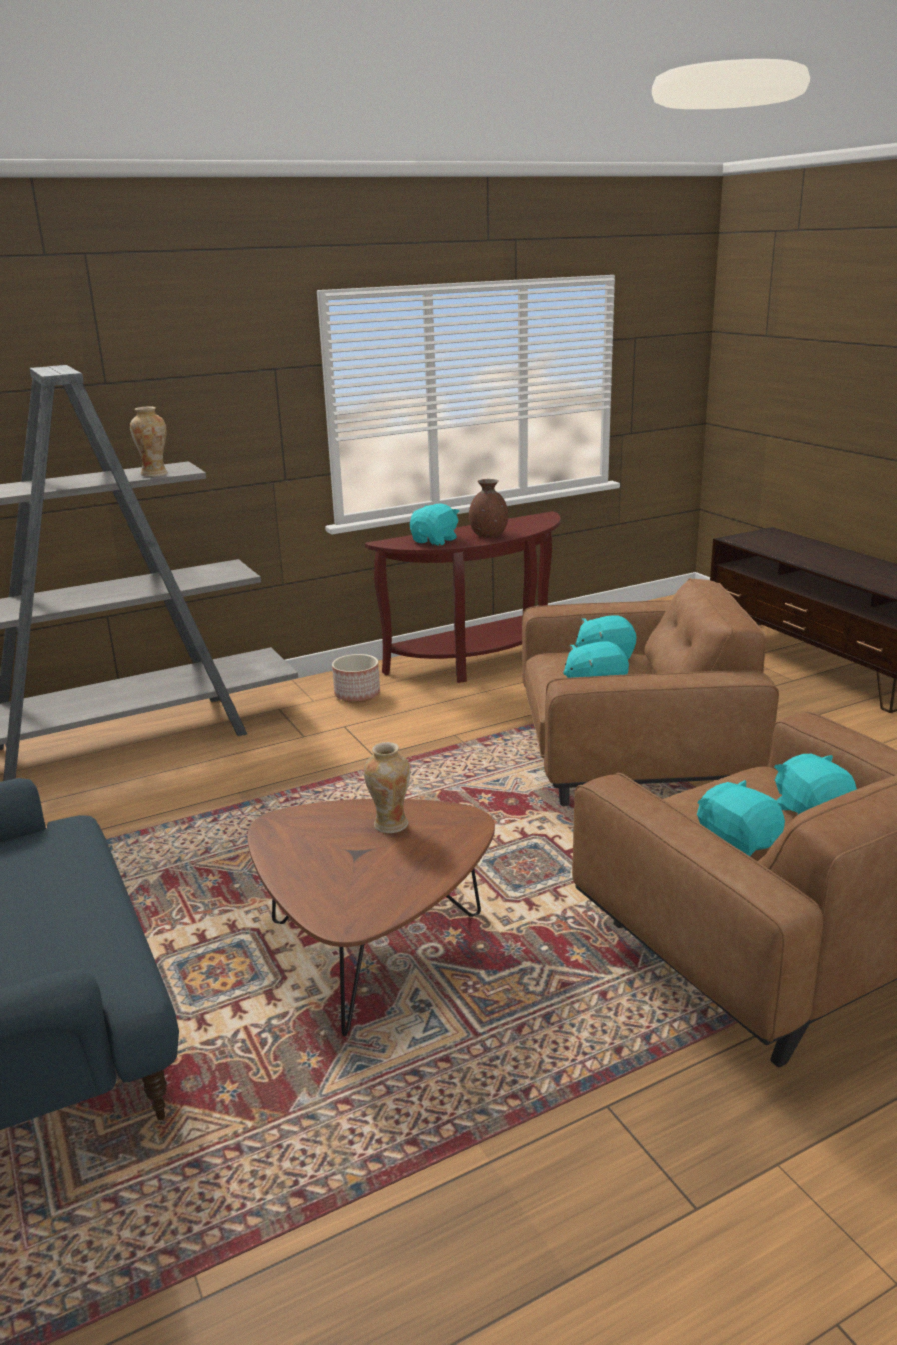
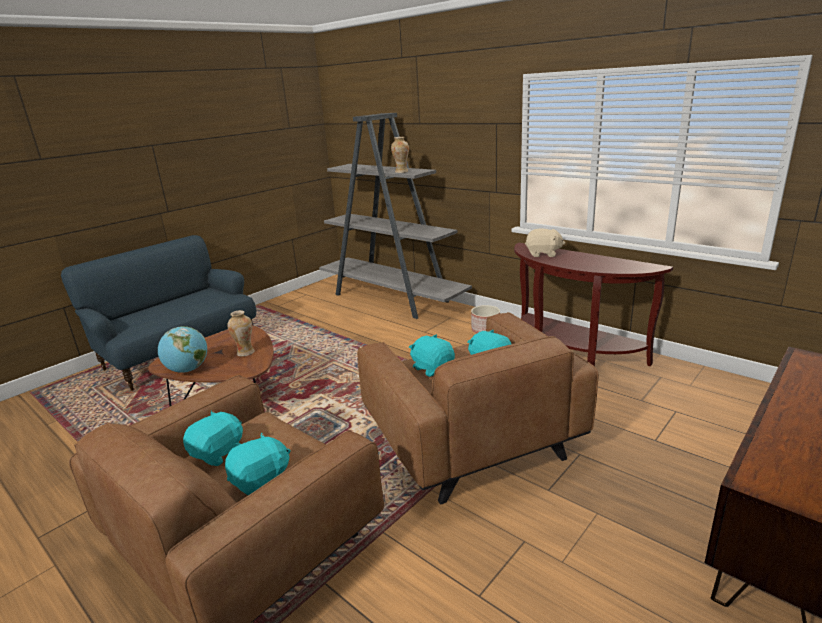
camera: 70 degrees right, 0 degrees up
(410, 887) = (188, 370): none -> globe
(435, 541) = (543, 254): turquoise plush toy -> beige plush toy
(489, 535) = (576, 262): brown vase -> none

